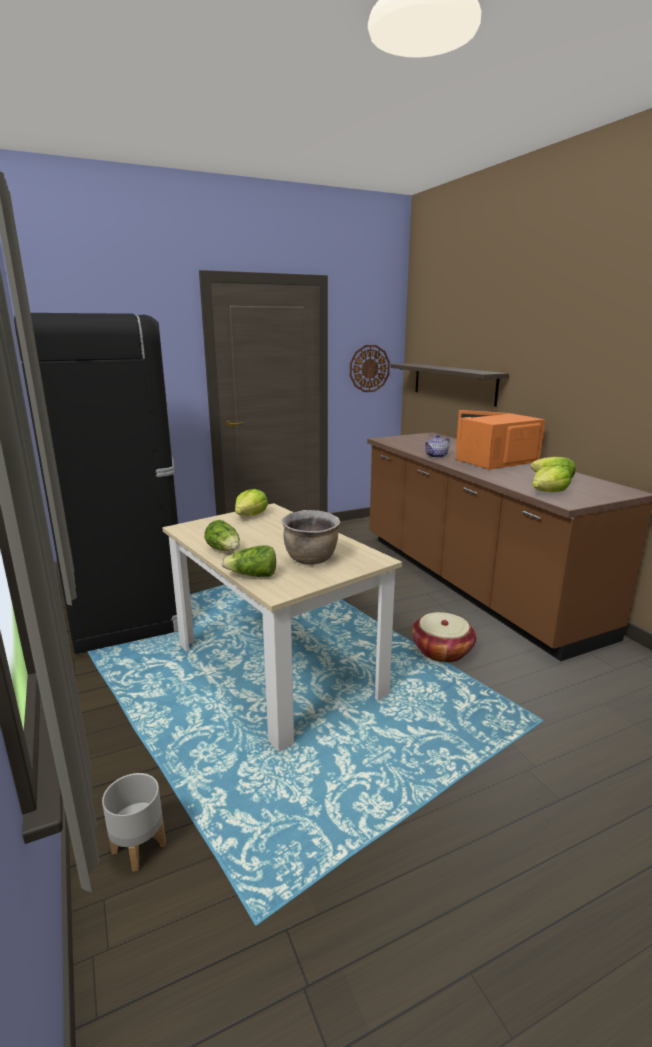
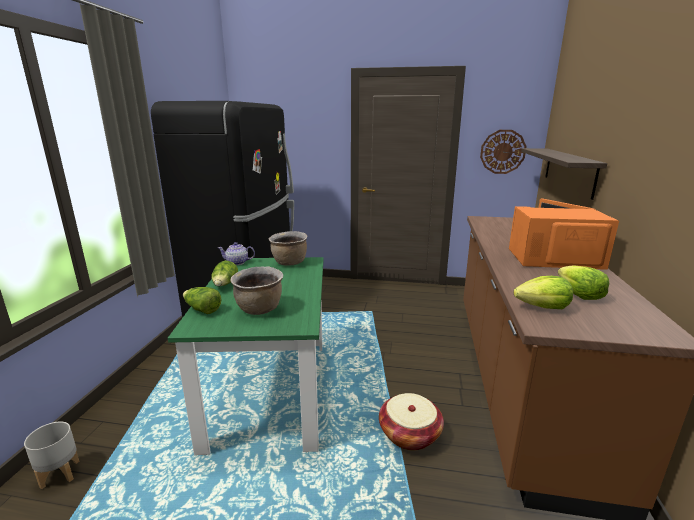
camera: 35 degrees right, 0 degrees up
(251, 515) = (289, 263): lettuce -> brown cooking pot
(277, 669) = (270, 390): beige dining table -> green dining table
(436, 456) = (497, 242): teapot -> teapot (237, 263)

